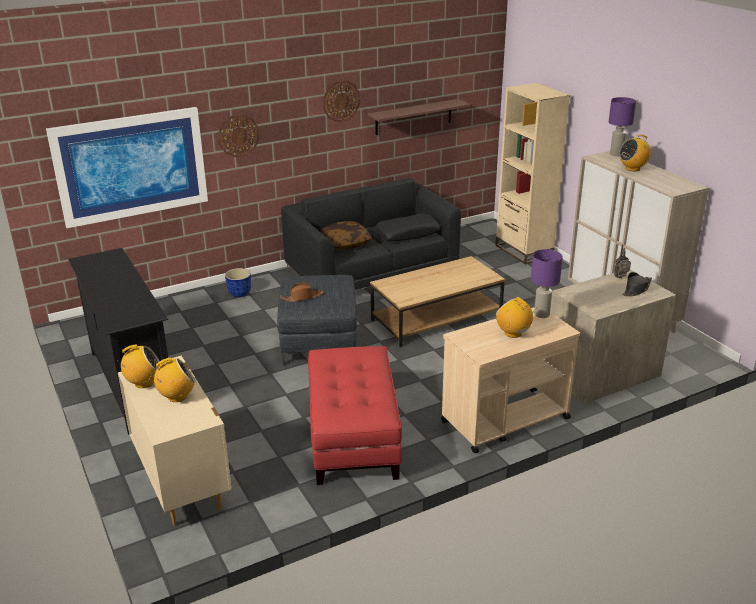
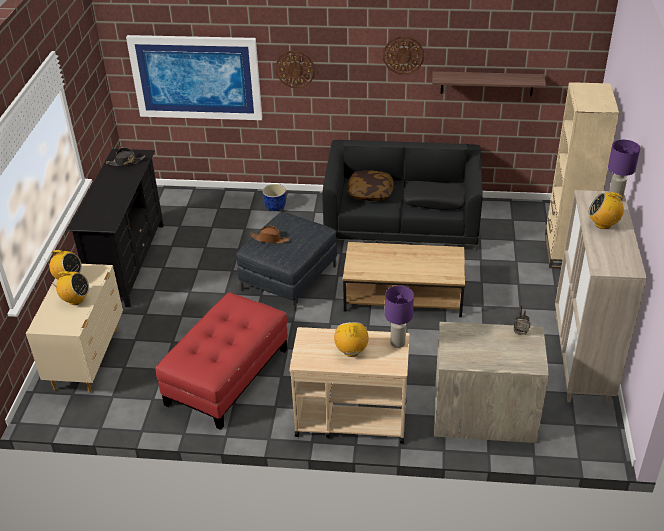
camera: 35 degrees right, 10 degrees up
(636, 289) = (517, 353): black hat -> black hat (125, 162)

